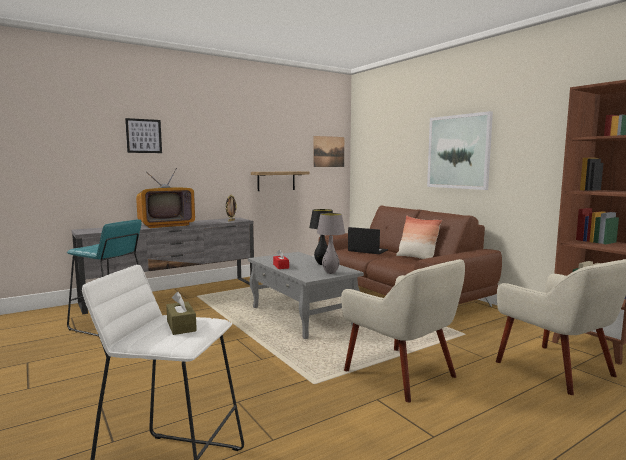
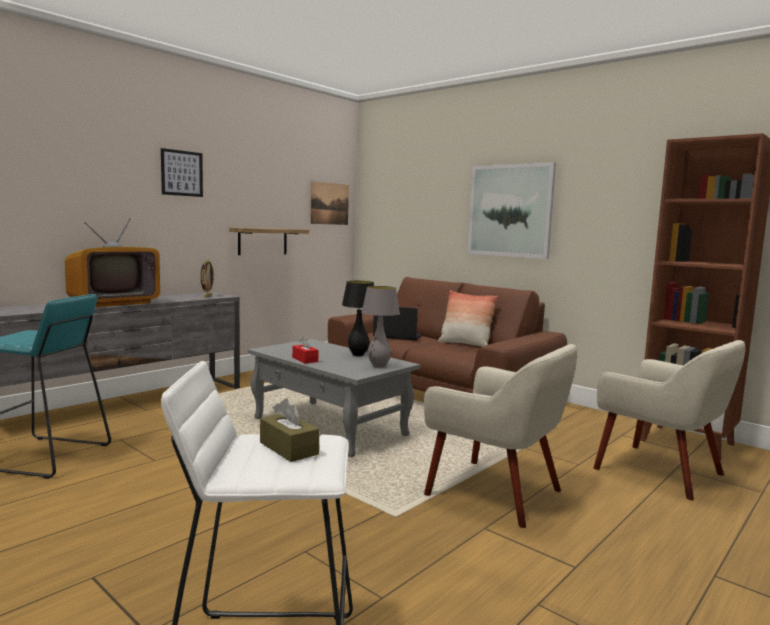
camera: 15 degrees left, 0 degrees up
(144, 136) = (76, 168): picture -> picture (182, 173)

